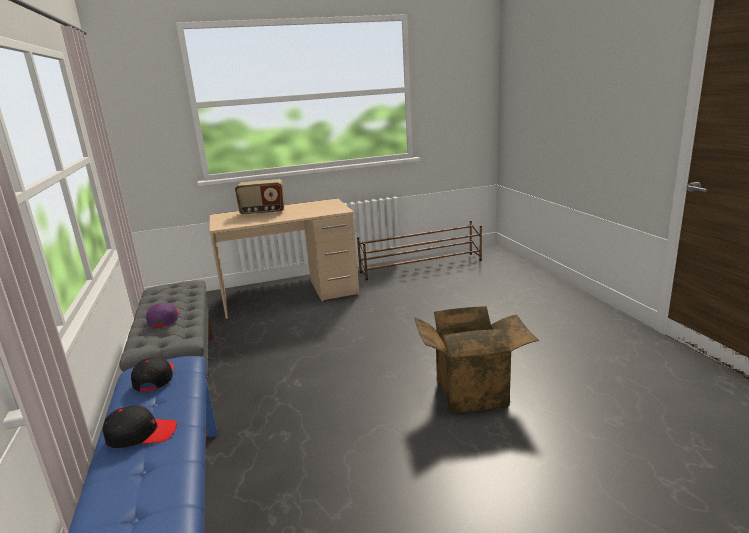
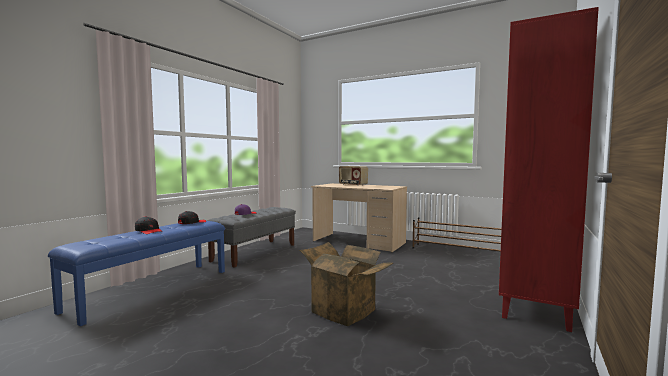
camera: 45 degrees right, 15 degrees down
(575, 308) = (535, 311): none -> red bookcase

